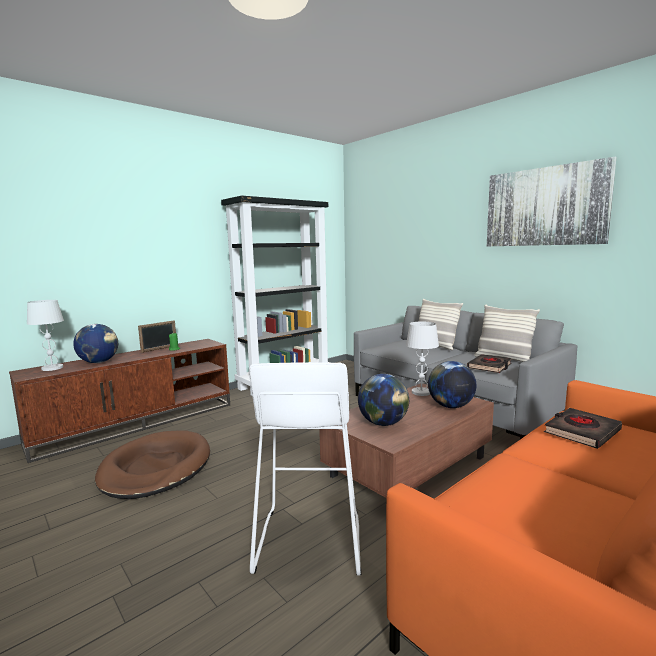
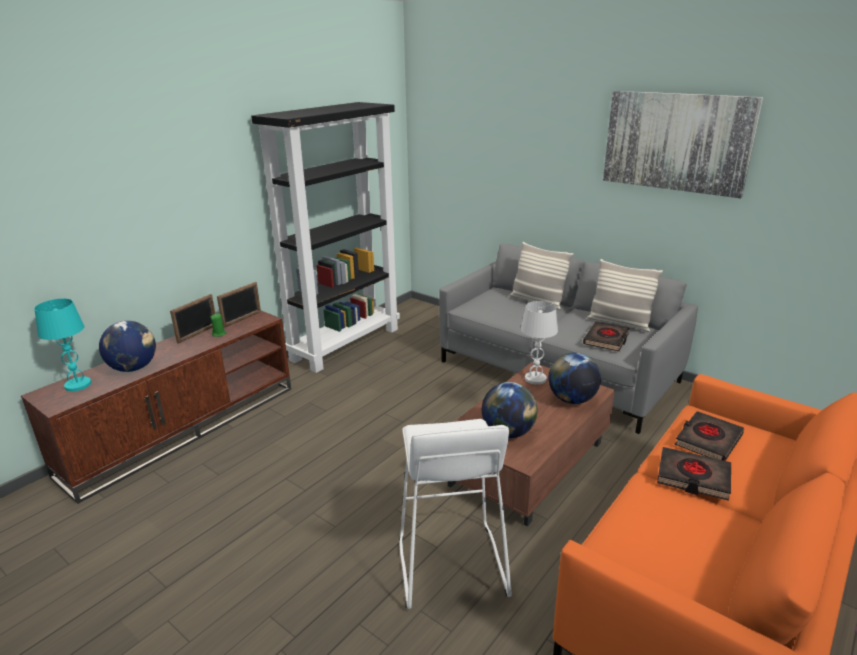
camera: 10 degrees left, 15 degrees up
(52, 368) = (78, 385): white table lamp -> turquoise table lamp
(156, 468) = (245, 494): brown dog bed -> none
(197, 343) = (242, 319): none -> picture frame
(561, 458) = (693, 477): none -> black book

